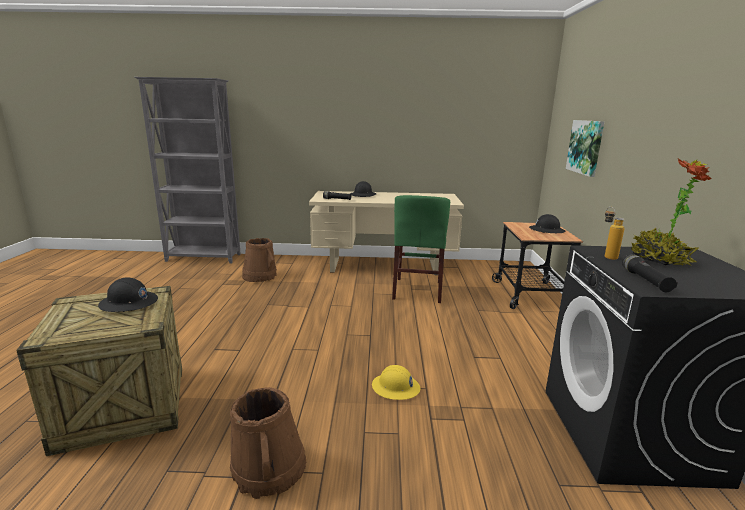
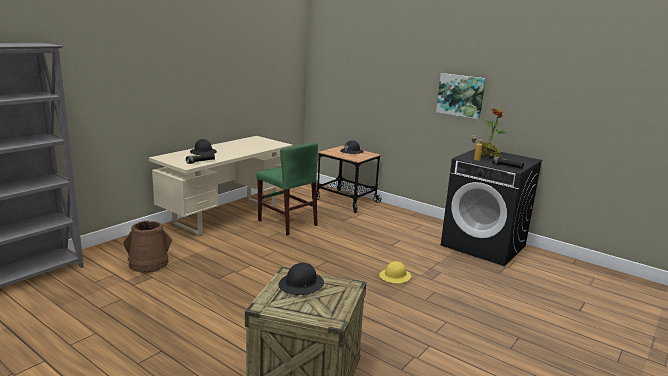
camera: 55 degrees left, 0 degrees up
(269, 468) = (429, 336): brown bucket -> none
(586, 147) = (363, 90): picture -> picture (460, 95)

